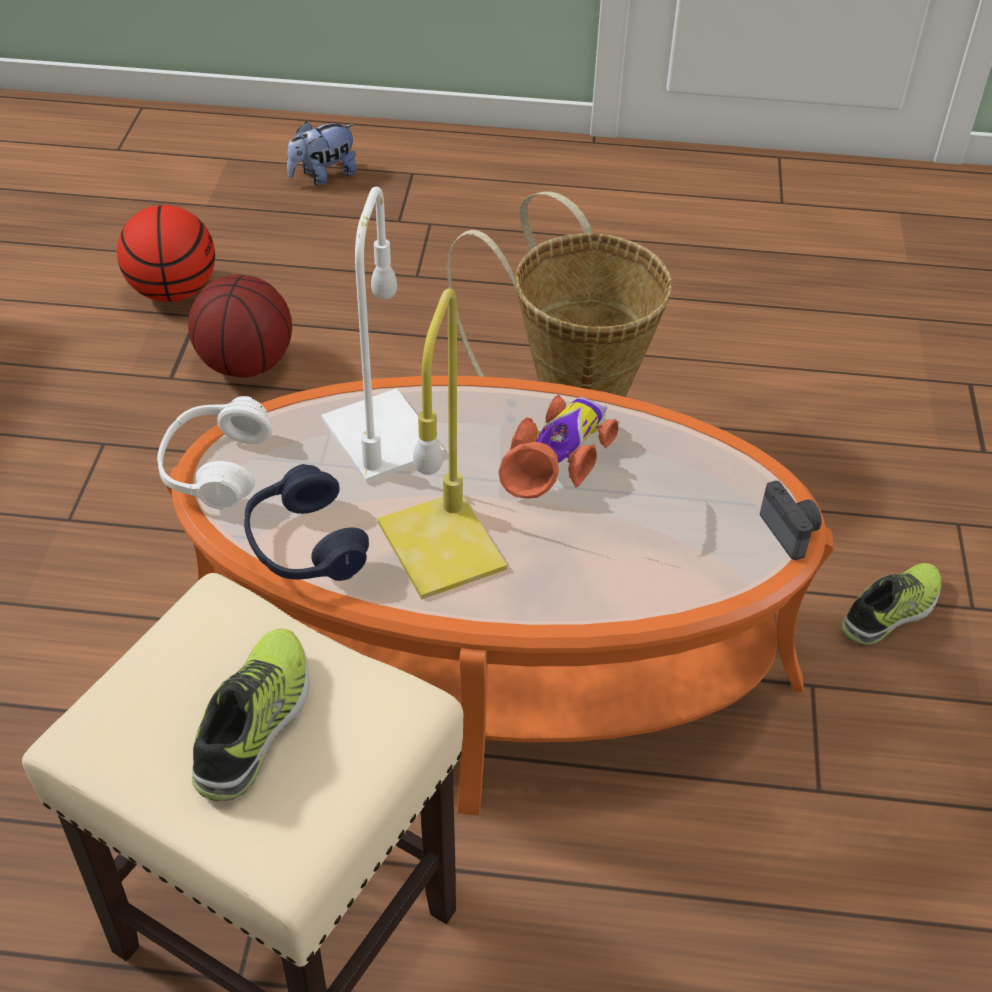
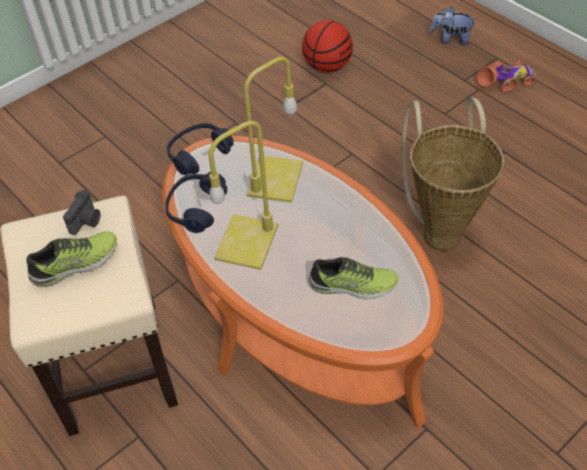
camera: 45 degrees right, 5 degrees up
(215, 467) = (199, 154): white headphones -> blue headphones
(247, 364) = (325, 117): basketball -> none
(384, 438) = (275, 180): white table lamp -> yellow table lamp
(559, 456) = (339, 234): toy car -> toy car (506, 81)
(791, 532) = (404, 337): camera -> camera (86, 221)
(892, 612) = (508, 424): shoe -> shoe (352, 285)

